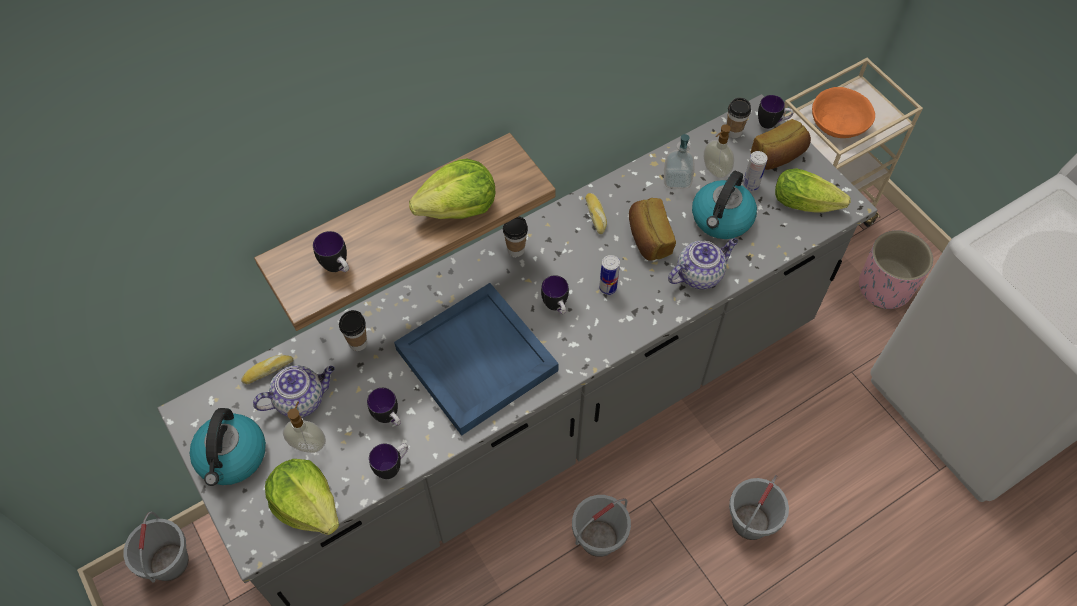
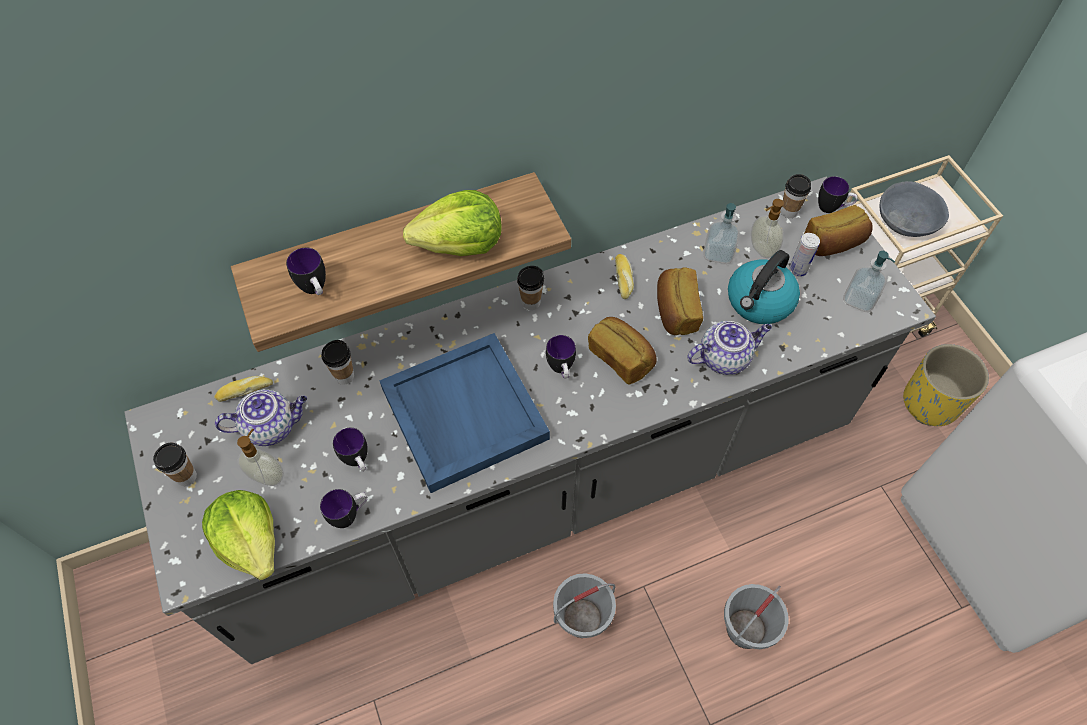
camera: 10 degrees right, 0 degrees up
(169, 562) = (149, 566): grey bucket -> none
(232, 457) = (186, 476): kettle -> cup
(608, 288) = (621, 357): can -> bread
(809, 204) = (859, 299): lettuce -> soap dispenser
(839, 124) = (907, 221): orange bowl -> grey bowl
(884, 288) = (930, 403): pink planter -> yellow planter

